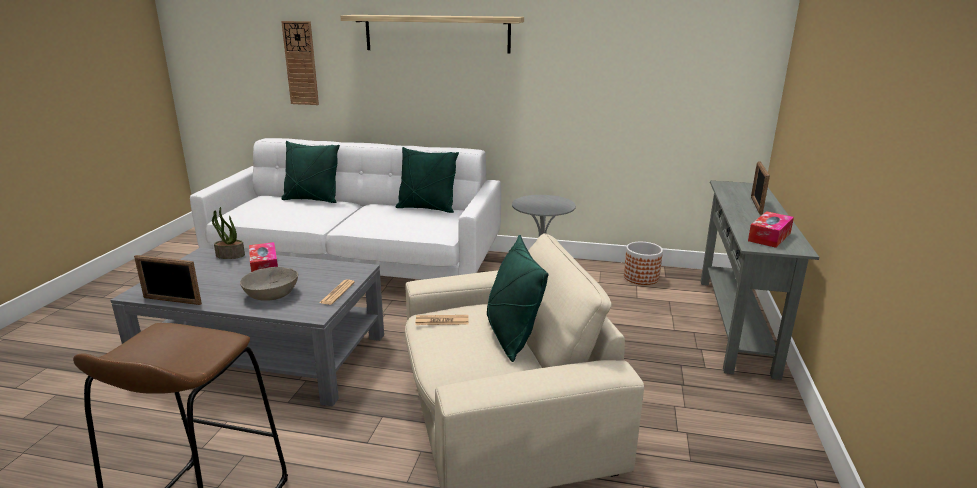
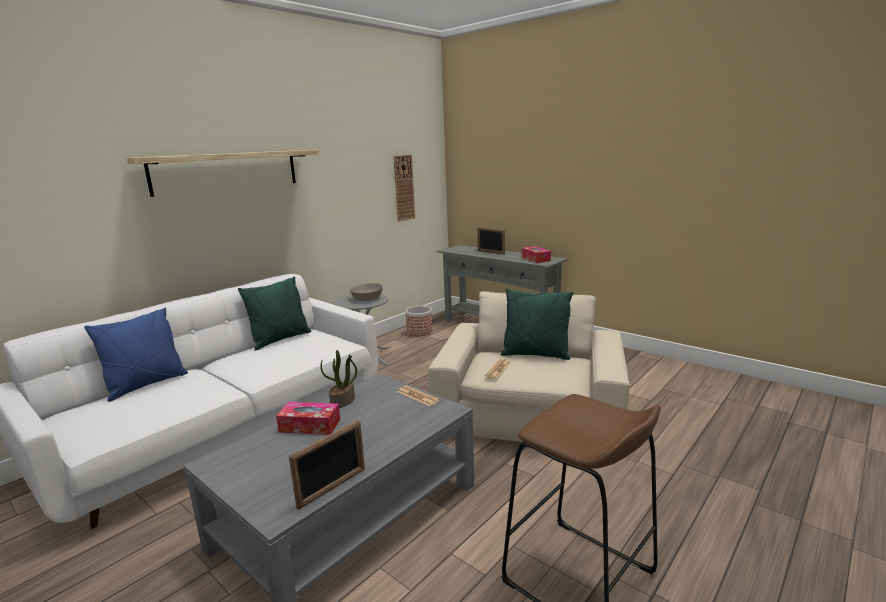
camera: 60 degrees left, 5 degrees down
(230, 255) = (247, 444): potted plant -> potted plant (343, 401)
(271, 294) = (384, 427): grey bowl -> grey bowl (367, 298)
(301, 63) = (51, 226): wall clock -> wall clock (404, 188)
(312, 199) = (146, 385): green pillow -> blue pillow

